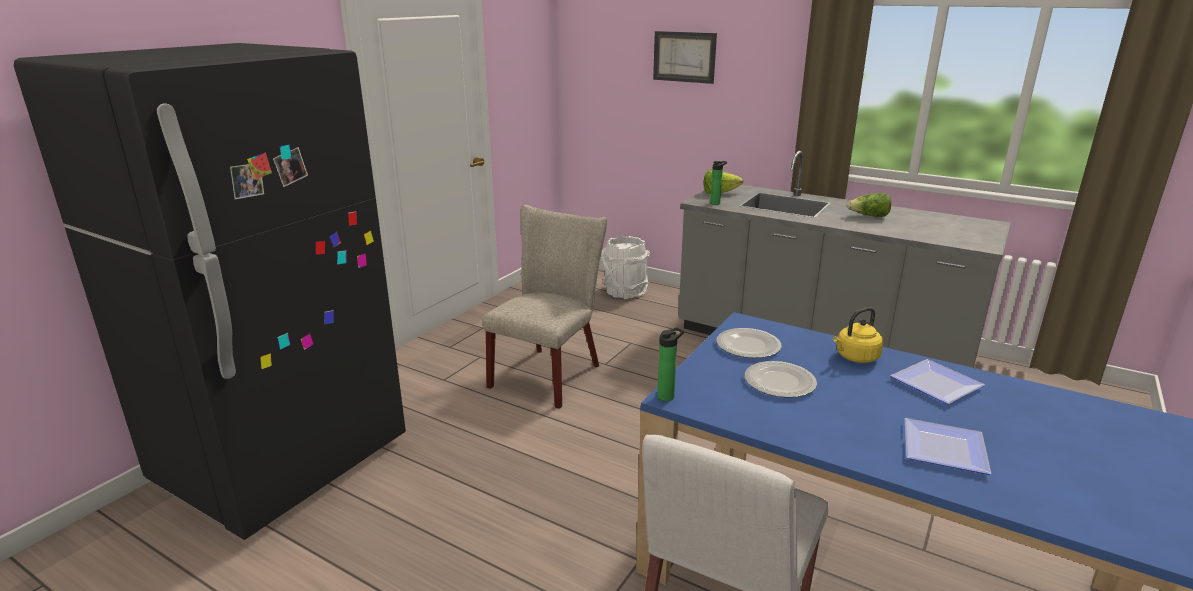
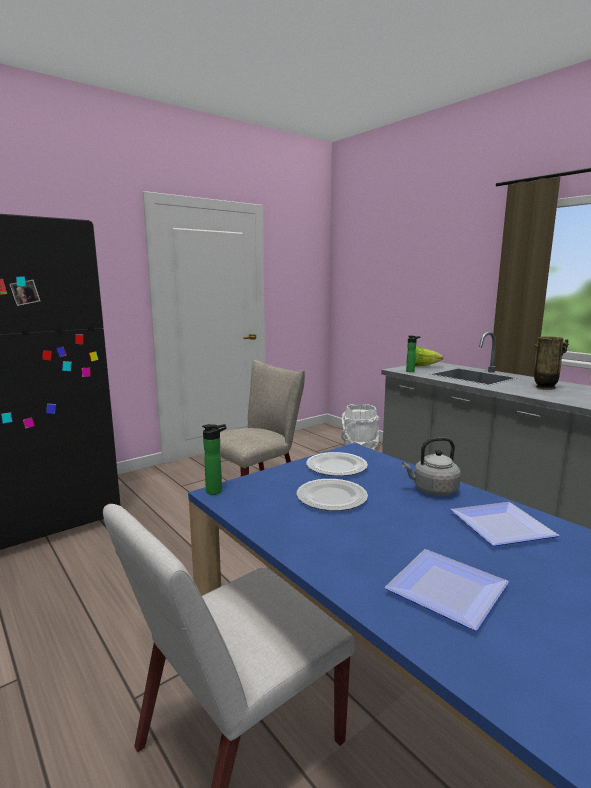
camera: 20 degrees right, 10 degrees down
(684, 57) = (412, 264): picture -> none
(855, 357) = (433, 490): yellow kettle -> grey kettle
(868, 216) = (545, 388): lettuce -> vase

